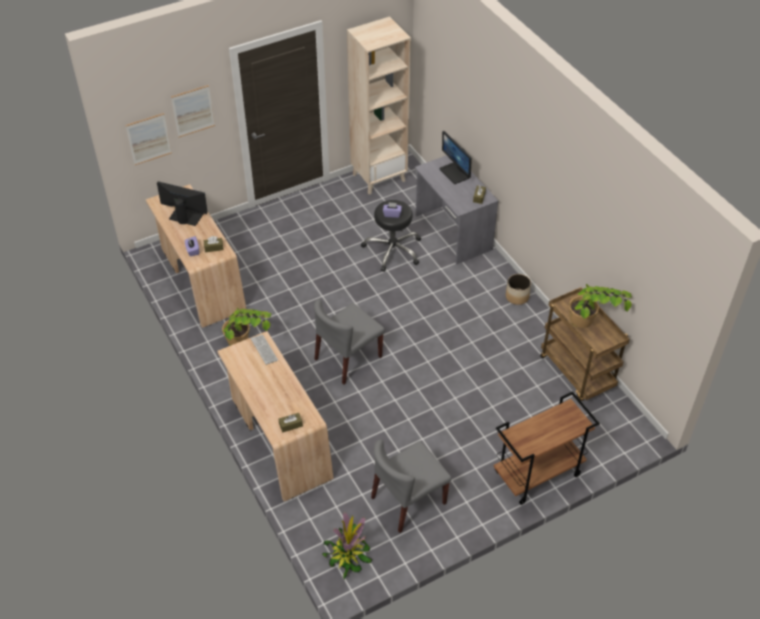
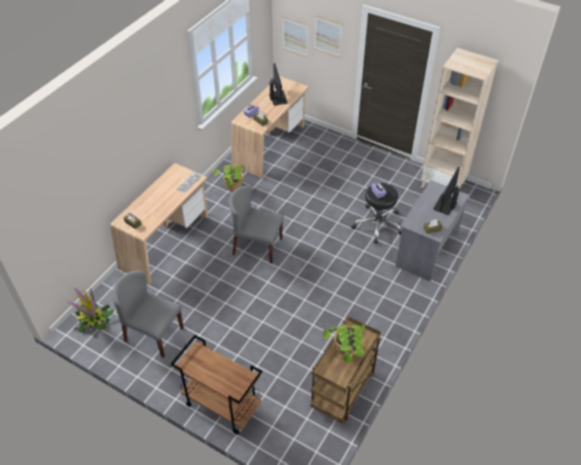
camera: 60 degrees right, 0 degrees up
(517, 297) = (393, 318): planter -> none

